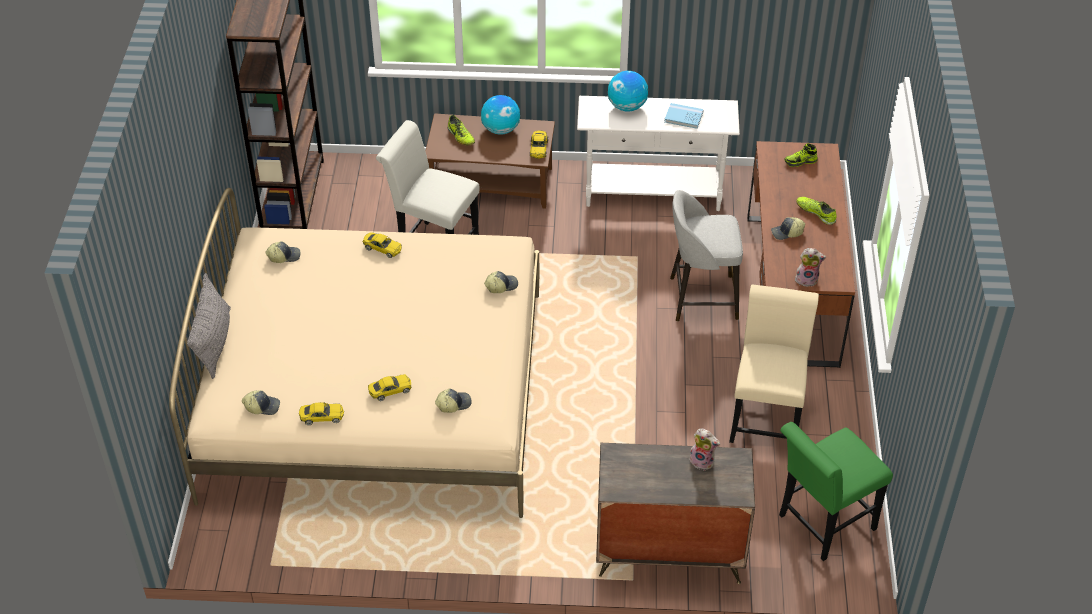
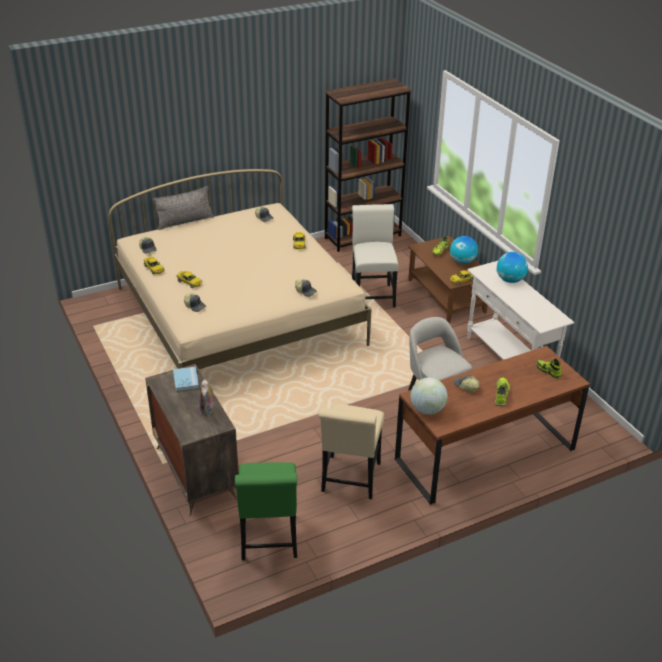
camera: 60 degrees right, 10 degrees down
(683, 117) = (527, 305): blue book -> blue book (186, 380)
(766, 416) = (350, 480): beige chair -> beige chair turned 120 degrees clockwise
(807, 279) = (427, 410): plush toy -> globe
(821, 525) = (269, 542): green chair -> green chair turned 120 degrees counterclockwise

